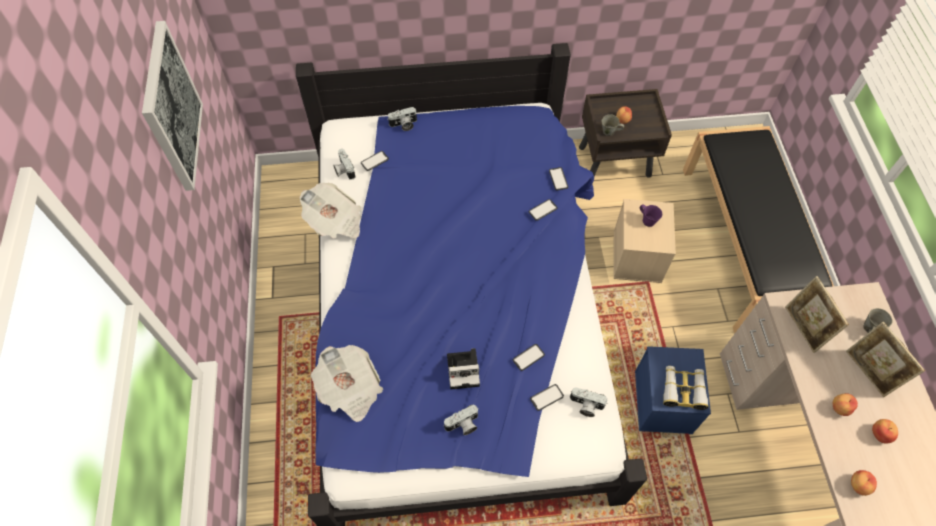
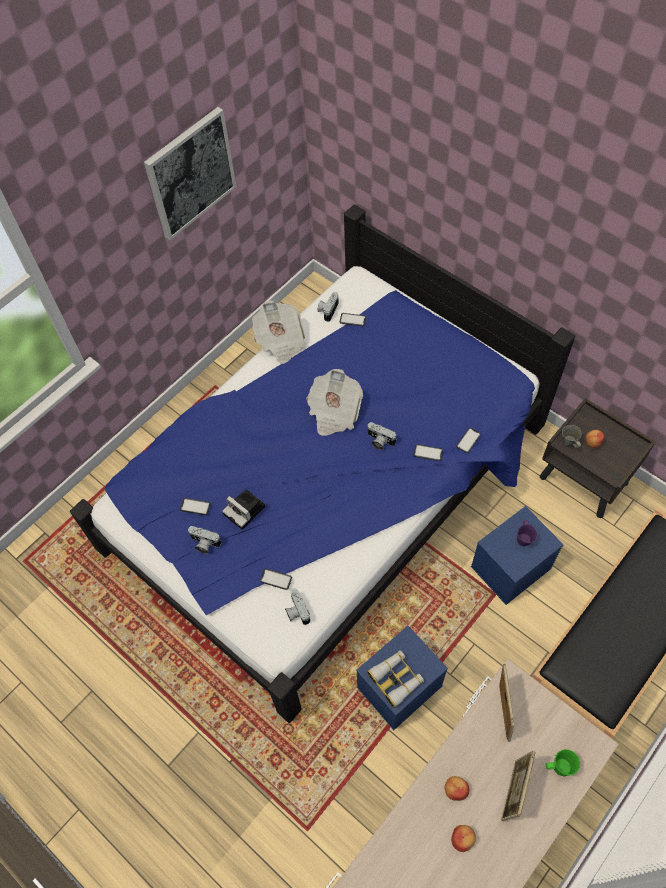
camera: 50 degrees right, 0 degrees up
(350, 389) = (167, 457): newspaper -> newspaper (334, 412)
(404, 125) = (403, 309): camera -> camera (379, 441)
(528, 357) = (295, 542): phone -> phone (195, 506)
(638, 257) = (510, 568): beige storage box -> blue storage box
(802, 329) = (502, 711): picture frame -> picture frame turned 150 degrees clockwise
(858, 485) = (397, 849): apple -> none
(870, 328) = (560, 766): grey mug -> green mug

